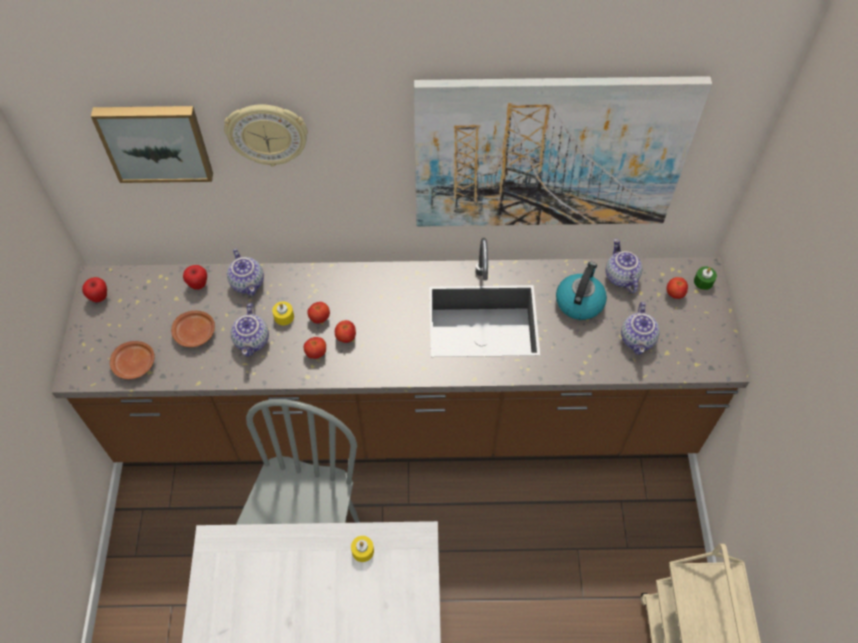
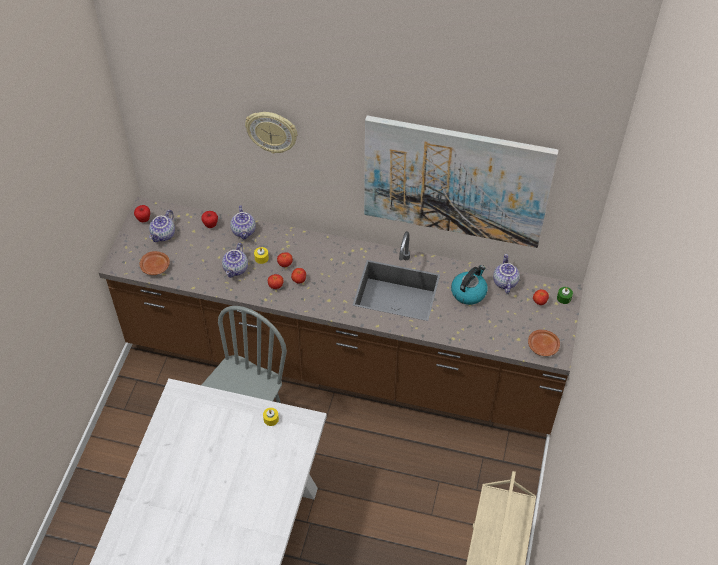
camera: 15 degrees right, 5 degrees down
(155, 141) = (201, 122): picture -> none
(195, 333) = (200, 256): brown plate -> brown plate (543, 346)
(638, 340) = (501, 326): teapot -> teapot (164, 235)

